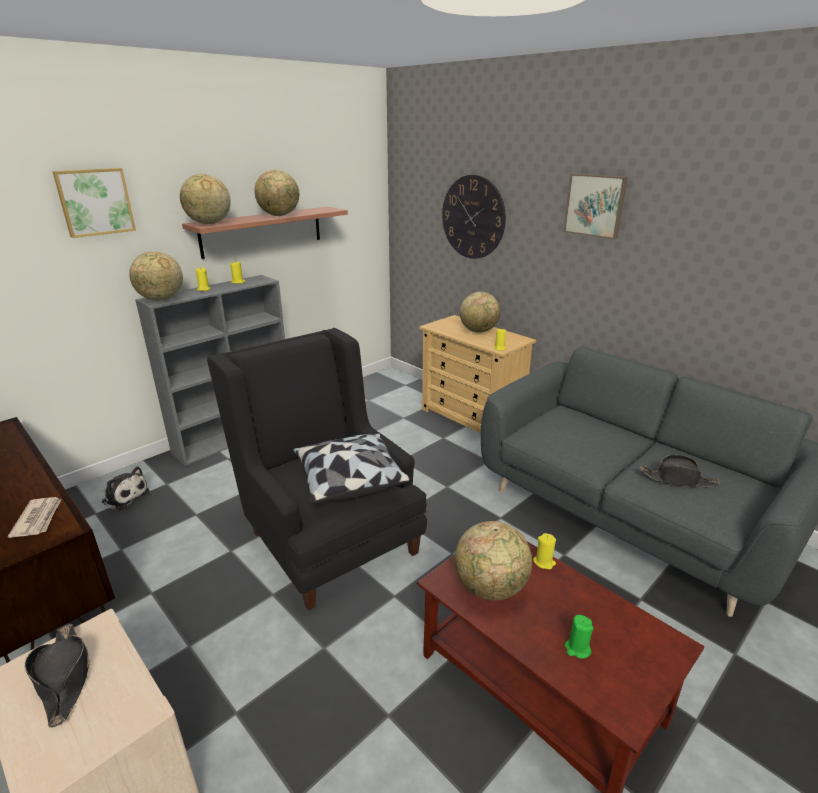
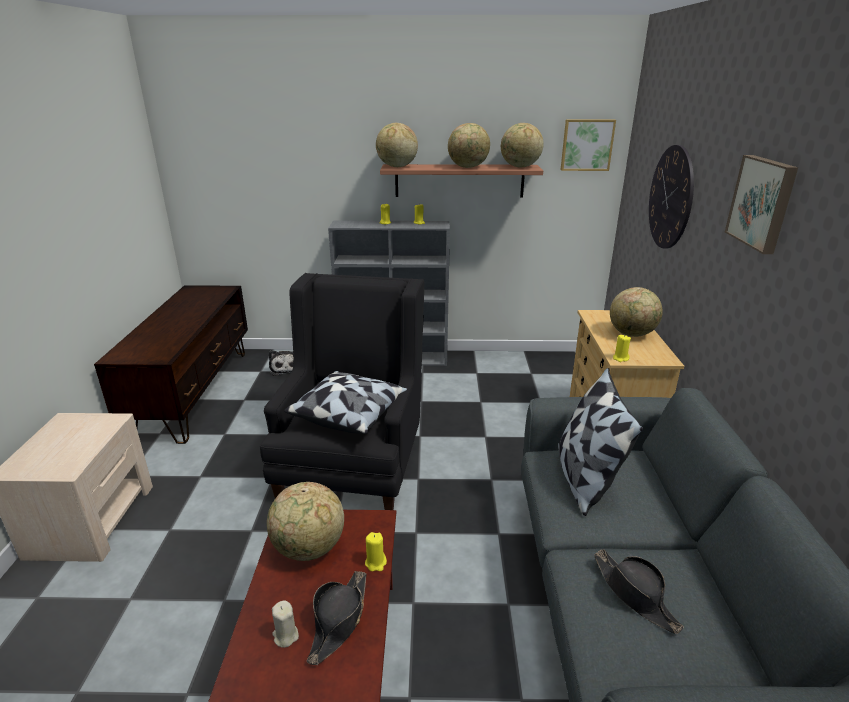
camera: 45 degrees right, 0 degrees up
(38, 518) = (163, 346): newspaper -> none
(64, 678) = (73, 434): black hat -> black hat (339, 620)
(95, 202) = (317, 139): picture -> picture (586, 145)
(161, 299) = (345, 224): globe -> globe (520, 167)
(563, 436) = (585, 479): none -> pillow
(577, 648) = (285, 636): green candle -> beige candle

